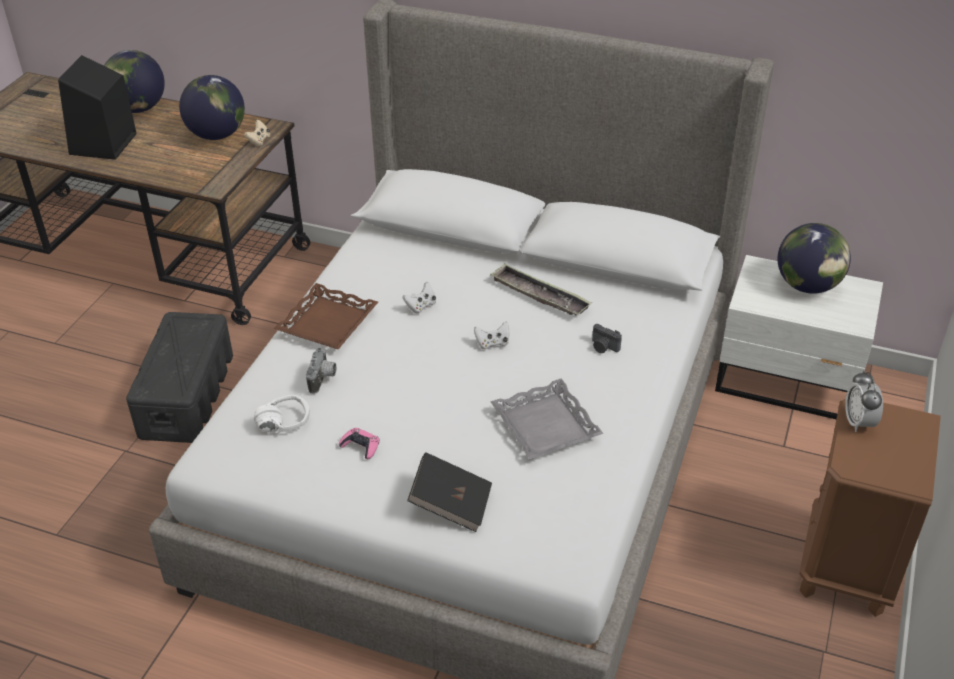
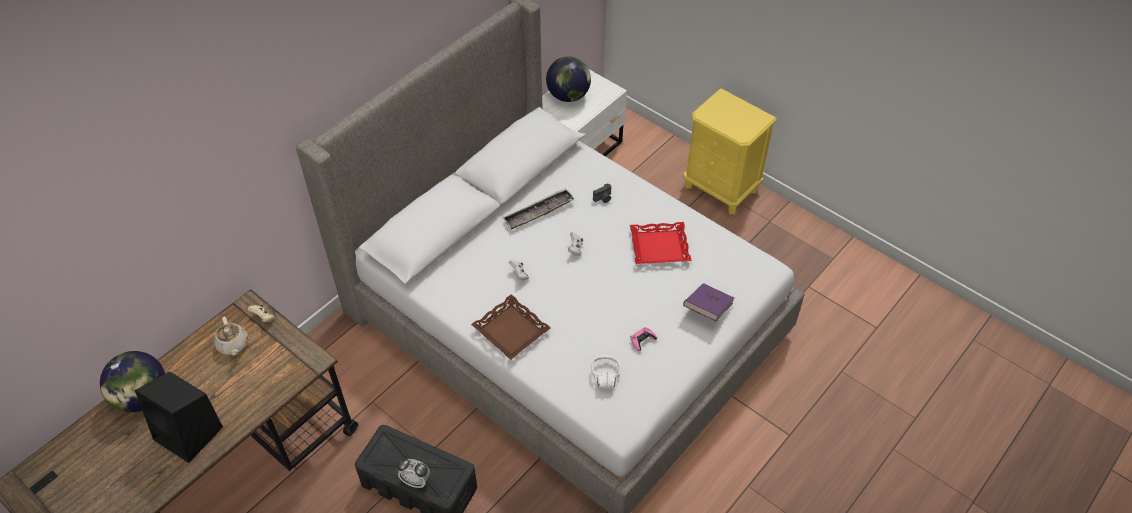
camera: 70 degrees left, 10 degrees up
(217, 135) = (233, 345): globe -> beige teapot
(323, 379) = (572, 345): camera -> none
(451, 504) = (707, 309): black book -> purple book
(546, 425) = (659, 246): grey tray -> red tray
(847, 566) = (721, 188): brown nightstand -> yellow nightstand
(858, 422) = (714, 119): alarm clock -> alarm clock (416, 481)

